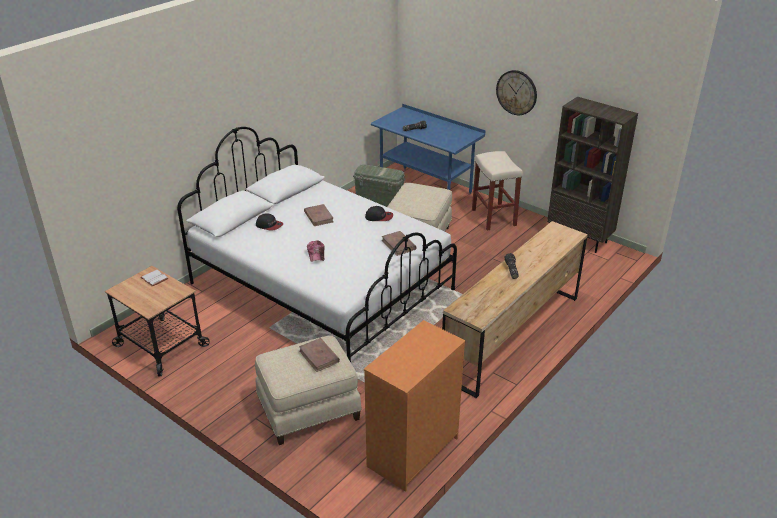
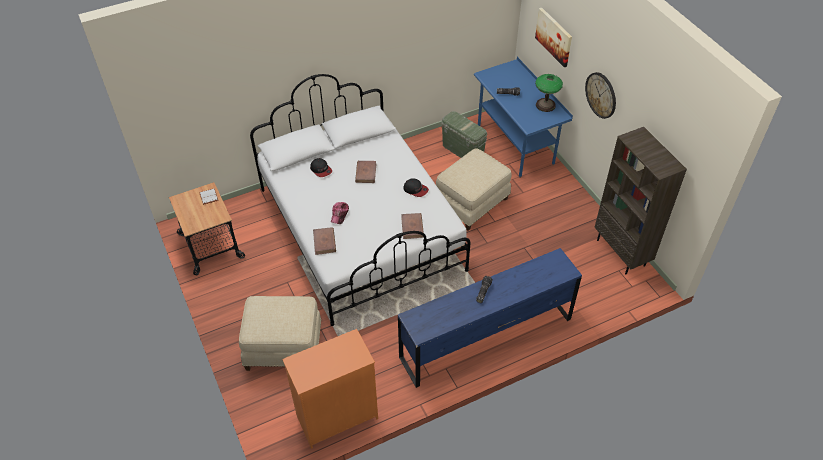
camera: 25 degrees right, 15 degrees up
(319, 356) = (289, 316): brown book -> brown book (324, 242)
(447, 61) = (554, 36): none -> picture
(454, 130) = (545, 105): none -> table lamp
(494, 218) = (557, 201): beige stool -> none
(512, 336) = (486, 338): brown dresser -> blue dresser

